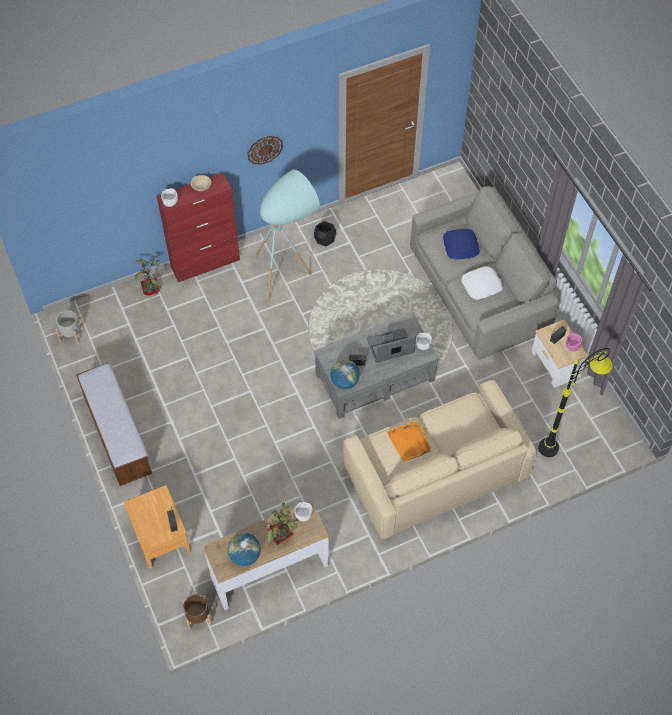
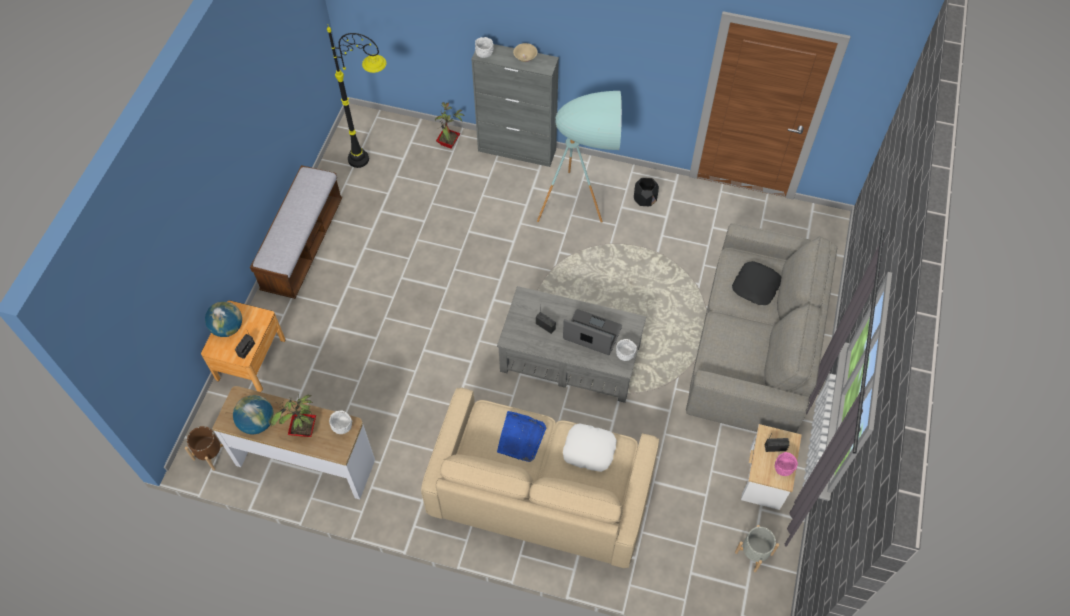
camera: 40 degrees right, 0 degrees up
(71, 335) = (349, 137): grey planter -> grey planter (753, 553)
(206, 263) = (517, 150): red cabinet -> grey cabinet
(265, 149) = (612, 57): wall clock -> none
(344, 381) = (517, 335): globe -> globe (228, 328)
(409, 442) = (521, 438): orange tray -> blue tray
(461, 247) = (756, 286): blue pillow -> black pillow
(481, 286) = (741, 339): white pillow -> white pillow (589, 450)
(562, 440) = (700, 560): black floor lamp -> black floor lamp (376, 162)

